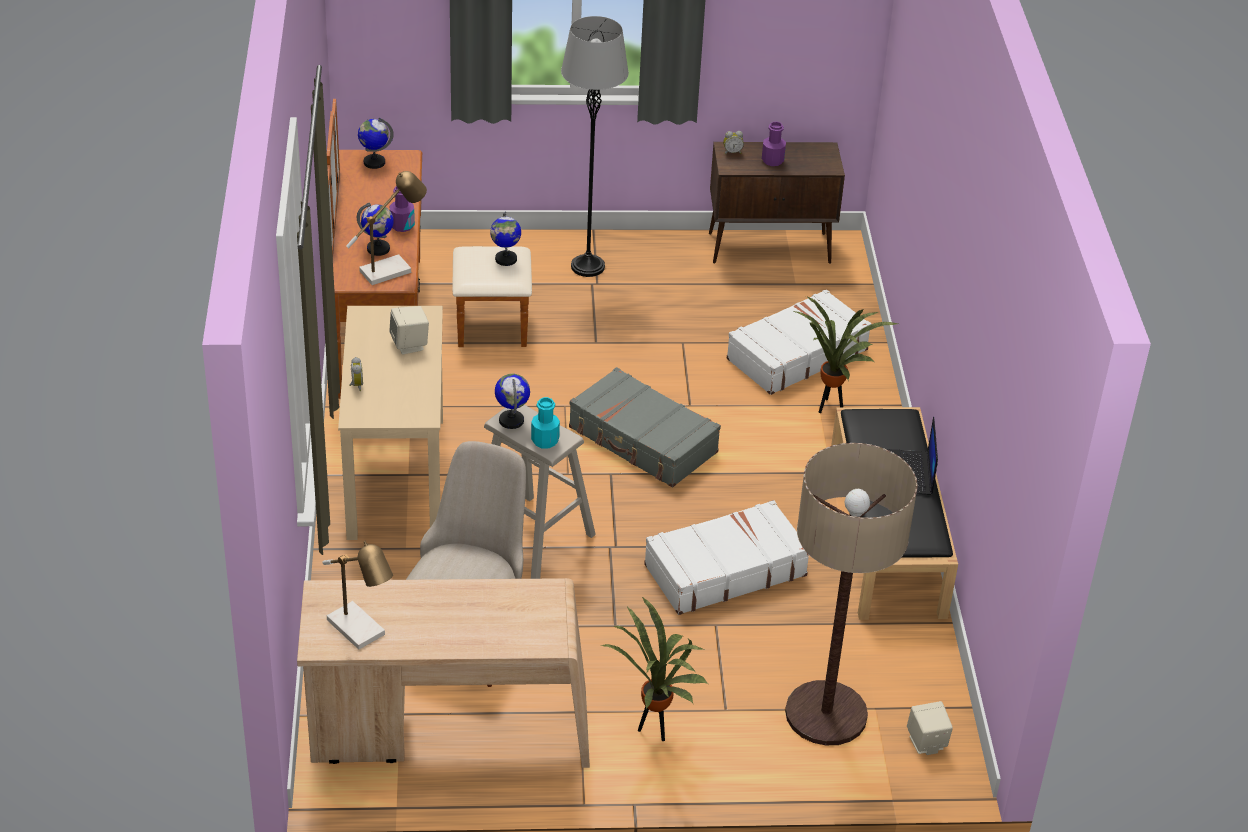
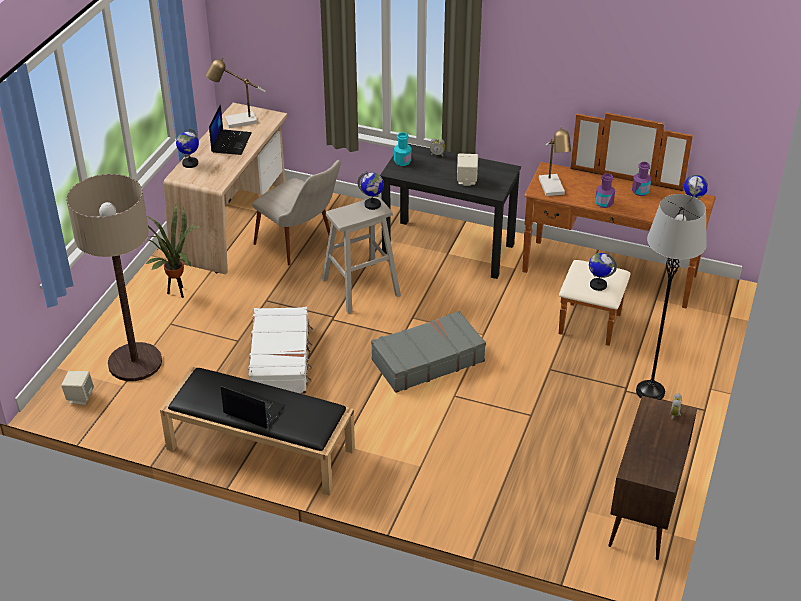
camera: 115 degrees right, 0 degrees up
(378, 249) = (579, 188): globe -> globe (190, 163)
(396, 476) = (449, 248): beige desk -> black desk
(428, 616) = (231, 142): none -> laptop
(545, 440) = (345, 212): turquoise bottle -> turquoise bottle (402, 161)
(772, 160) = (654, 436): purple bottle -> purple bottle (640, 191)
(796, 354) = (488, 476): white suitcase -> none
(830, 408) = (413, 471): potted plant -> none

